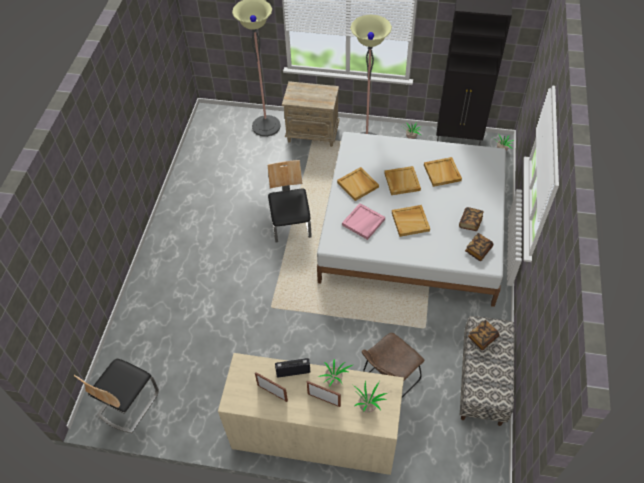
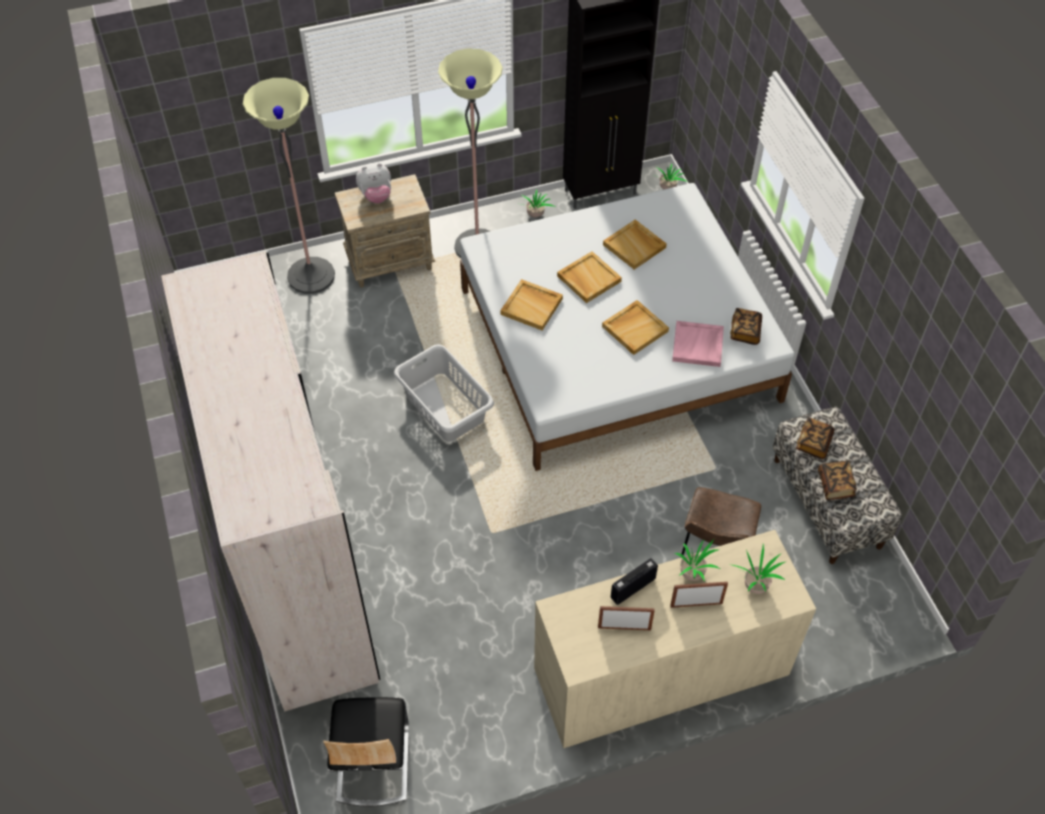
camera: 30 degrees left, 0 degrees up
(159, 281) = (299, 570): none -> beige wardrobe
(291, 225) = (445, 407): chair -> grey laundry basket
(309, 91) = (376, 196): none -> plush toy
(363, 222) = (573, 355): pink tray -> pink tray (698, 346)
(470, 222) = (712, 299): book -> book (835, 485)

